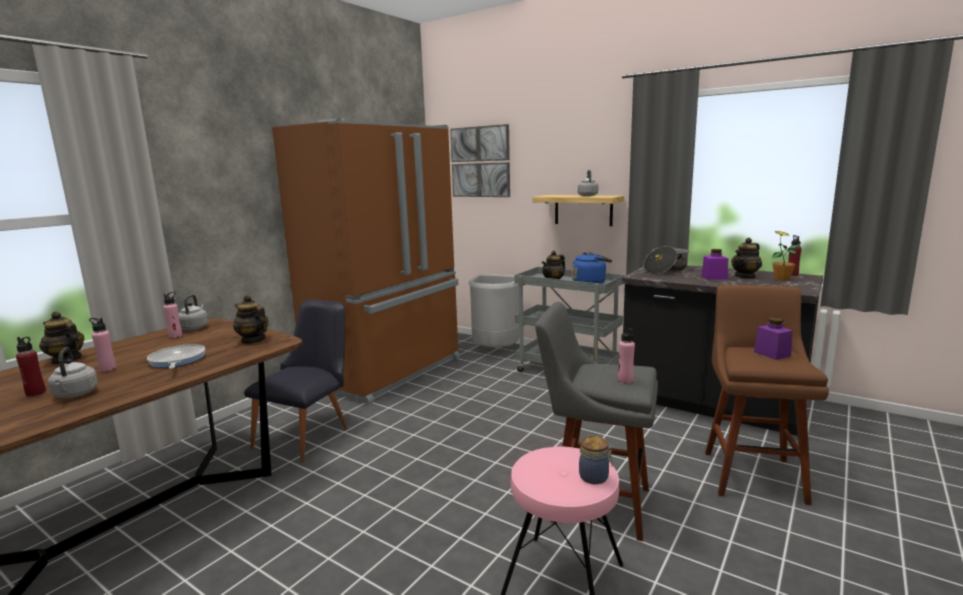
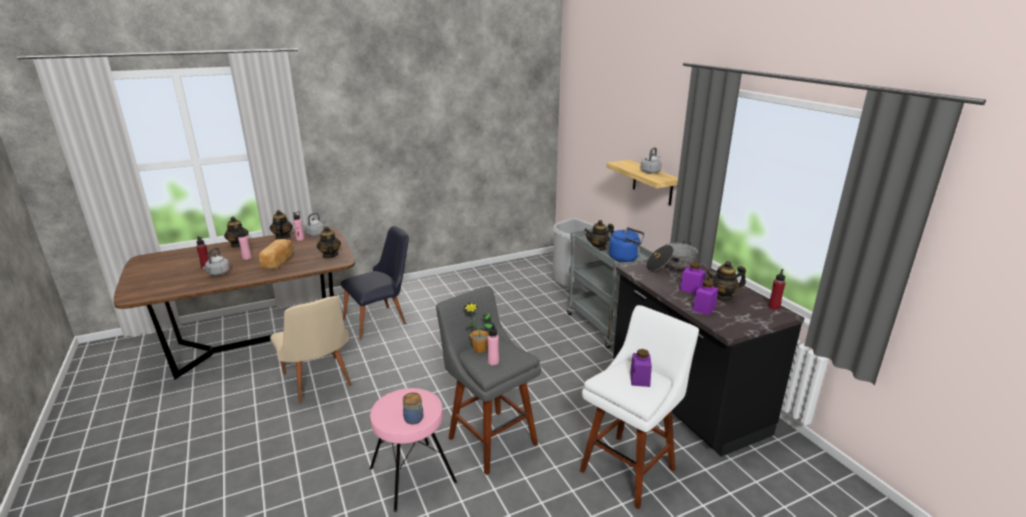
camera: 30 degrees right, 10 degrees up
(140, 339) = (282, 237): none -> teapot
(177, 361) = (279, 261): frying pan -> bread
(296, 531) = (318, 383): none -> beige chair
(389, 371) = (476, 284): brown fridge -> none
(480, 162) = (590, 114): picture -> none
(752, 284) = (704, 308): none -> purple jar
(752, 473) = (630, 467): brown stool -> white stool
(781, 279) = (747, 310): potted plant -> potted plant (480, 349)

